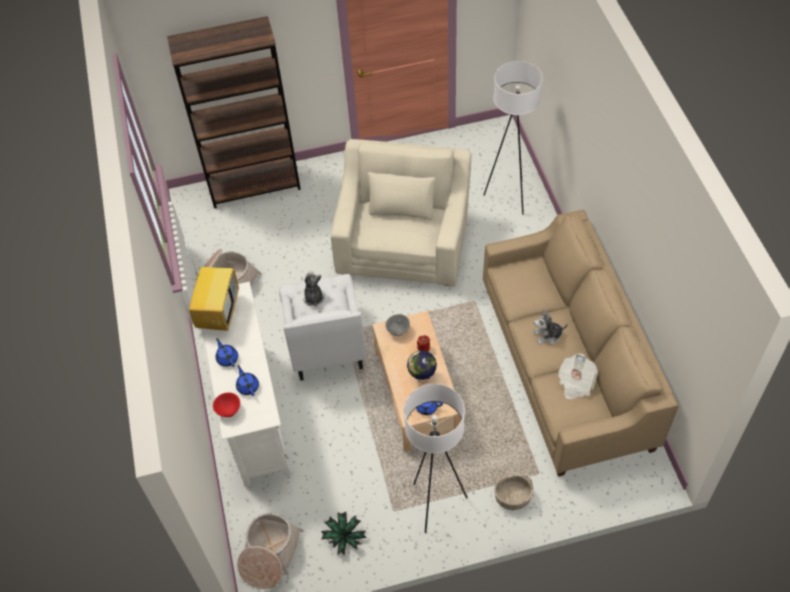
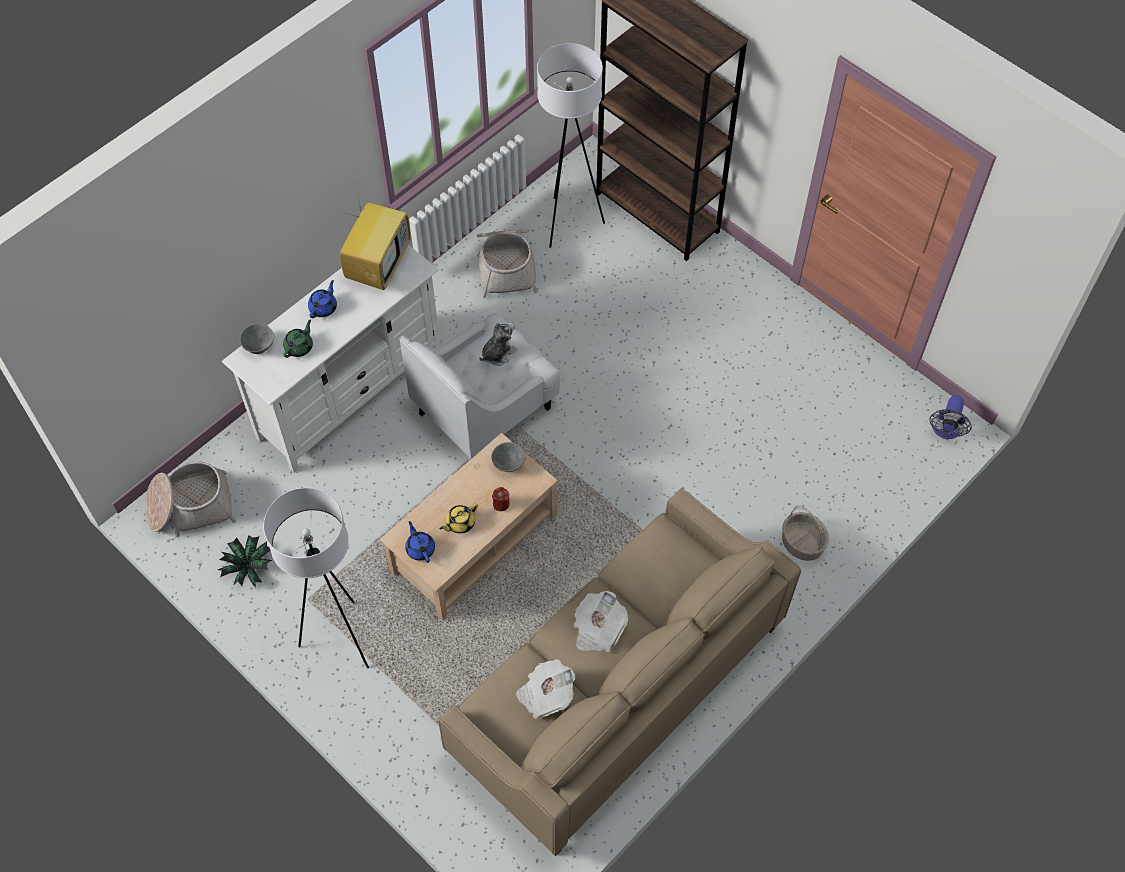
camera: 55 degrees right, 5 degrees up
(218, 312) = (378, 264): television -> television turned 45 degrees counterclockwise
(229, 410) = (260, 347): red bowl -> grey bowl
(248, 386) = (299, 347): blue teapot -> green teapot
(403, 241) = (685, 411): beige armchair -> none
(422, 376) = (460, 523): globe -> yellow teapot
(502, 134) = (945, 431): none -> fan
(509, 197) = (844, 493): white floor lamp -> white floor lamp (568, 223)
(512, 497) = (395, 717): basket -> basket (801, 543)
(548, 335) = (597, 629): plush toy -> newspaper

